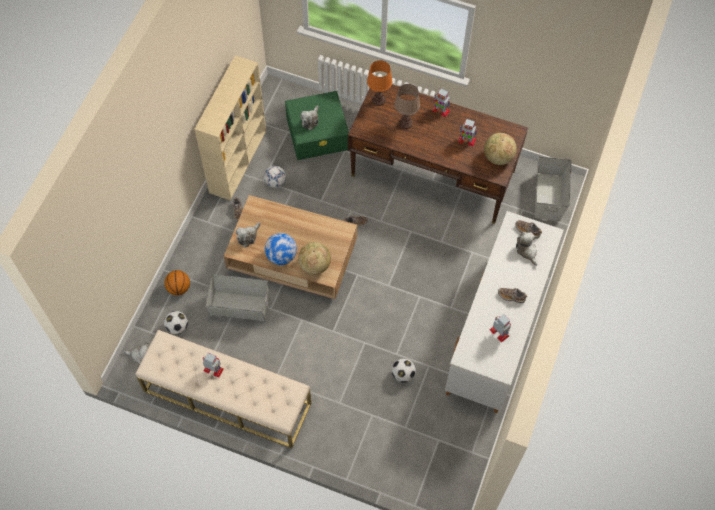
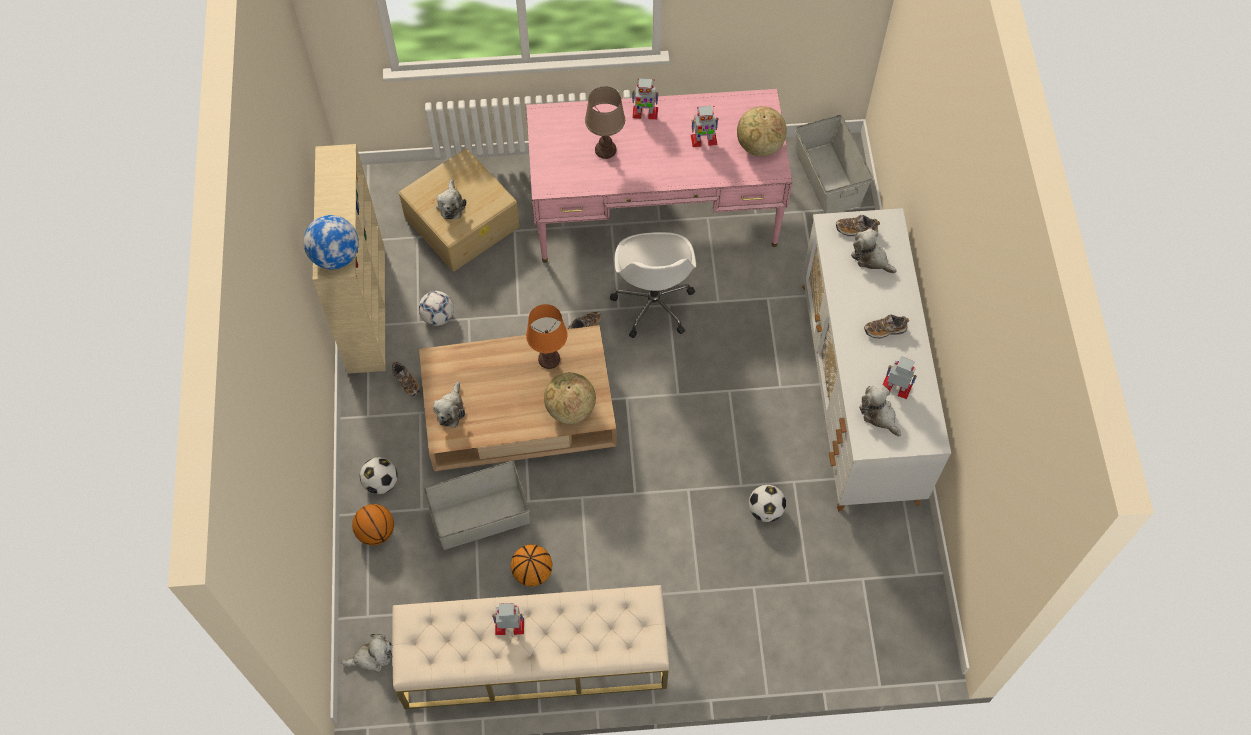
camera: 25 degrees left, 0 degrees up
(177, 327) = (404, 590): football -> football (381, 483)
(251, 349) = (532, 572): none -> basketball
(281, 256) = (515, 417): globe -> globe (336, 256)
(318, 133) = (463, 221): green storage box -> beige storage box
(378, 100) = (549, 132): orange table lamp -> orange table lamp (549, 359)
(401, 229) = (653, 308): none -> white office chair
(432, 173) = (655, 211): brown desk -> pink desk
(480, 344) = (879, 415): none -> plush toy

